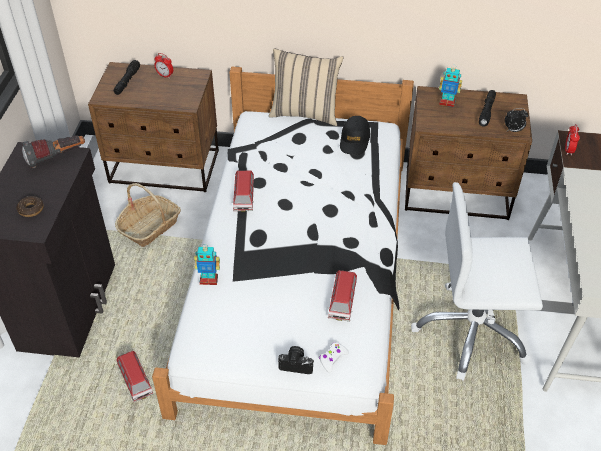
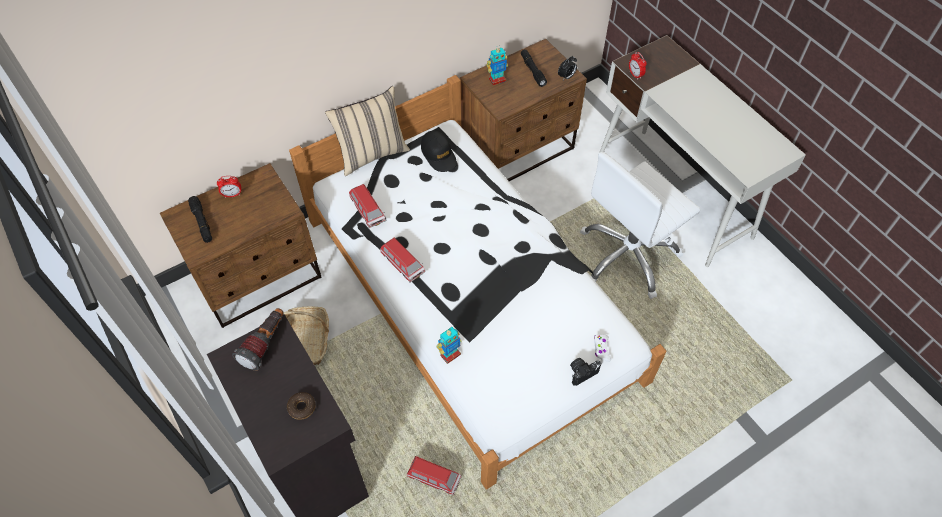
camera: 40 degrees left, 10 degrees up
(342, 301) = (564, 299): toy car -> toy car (367, 211)

